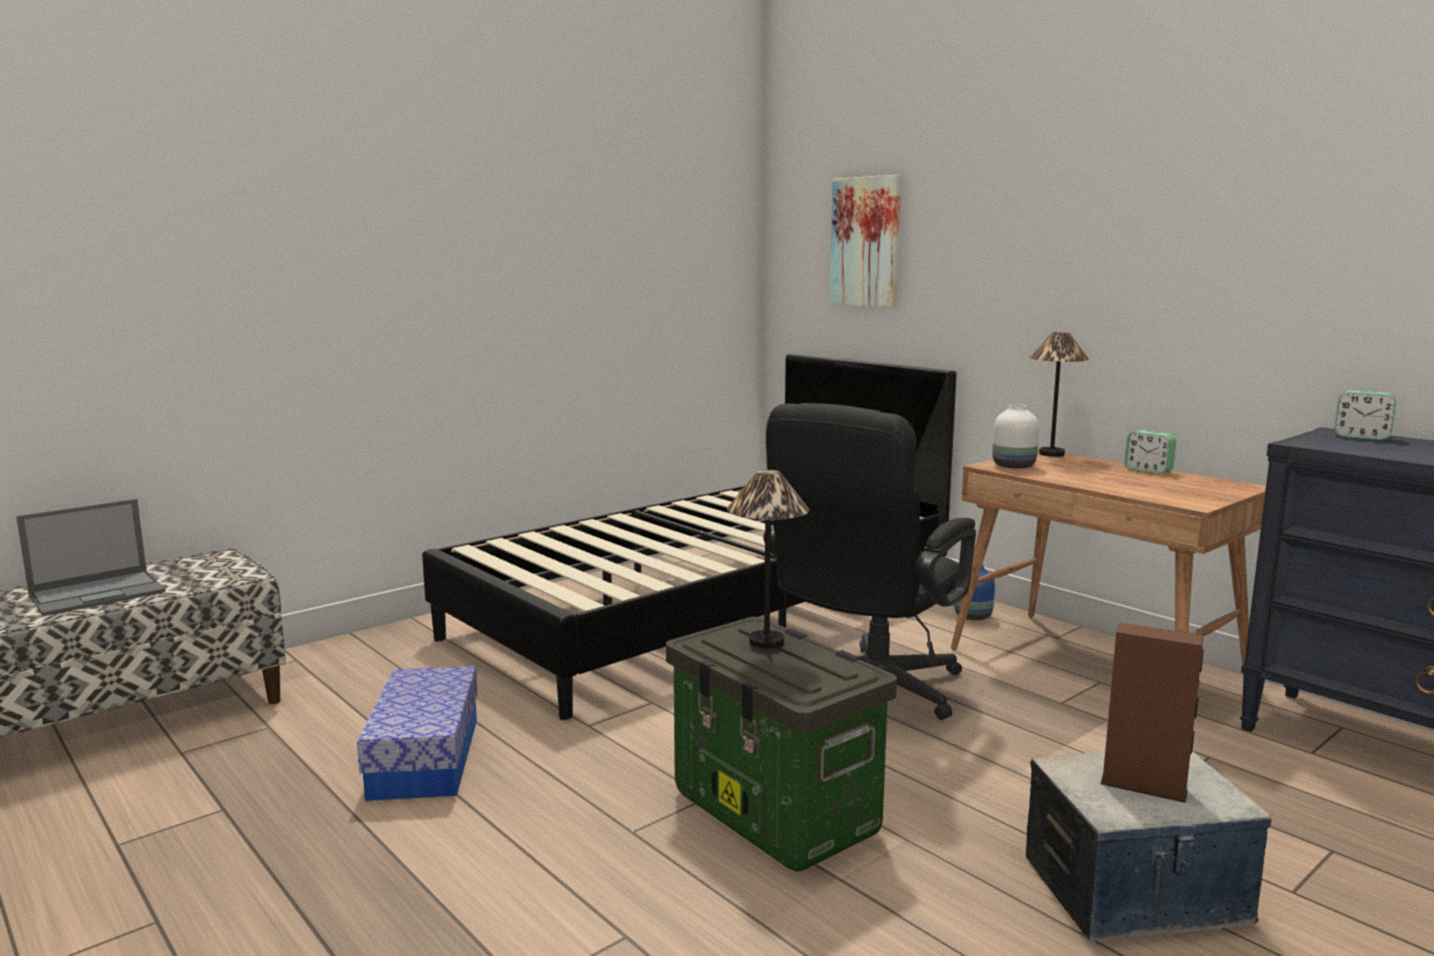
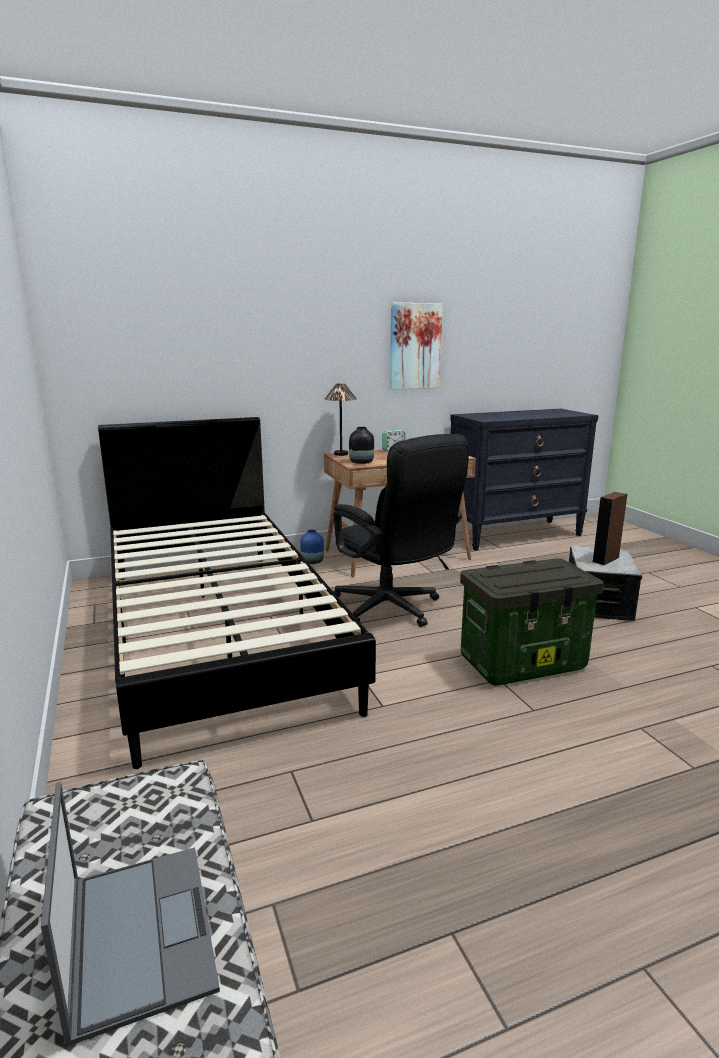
camera: 70 degrees left, 5 degrees up
(425, 757) = (399, 789): storage box -> none
(766, 642) = (511, 573): table lamp -> none
(866, 242) = (161, 330): picture -> picture (414, 346)
(1015, 466) = (362, 462): white vase -> black vase
(1361, 437) = (476, 415): alarm clock -> none

